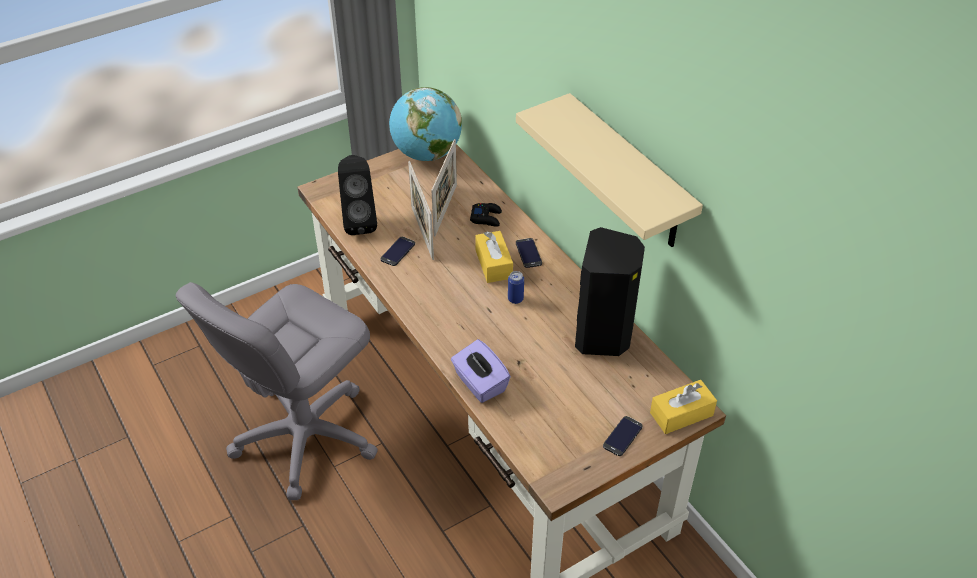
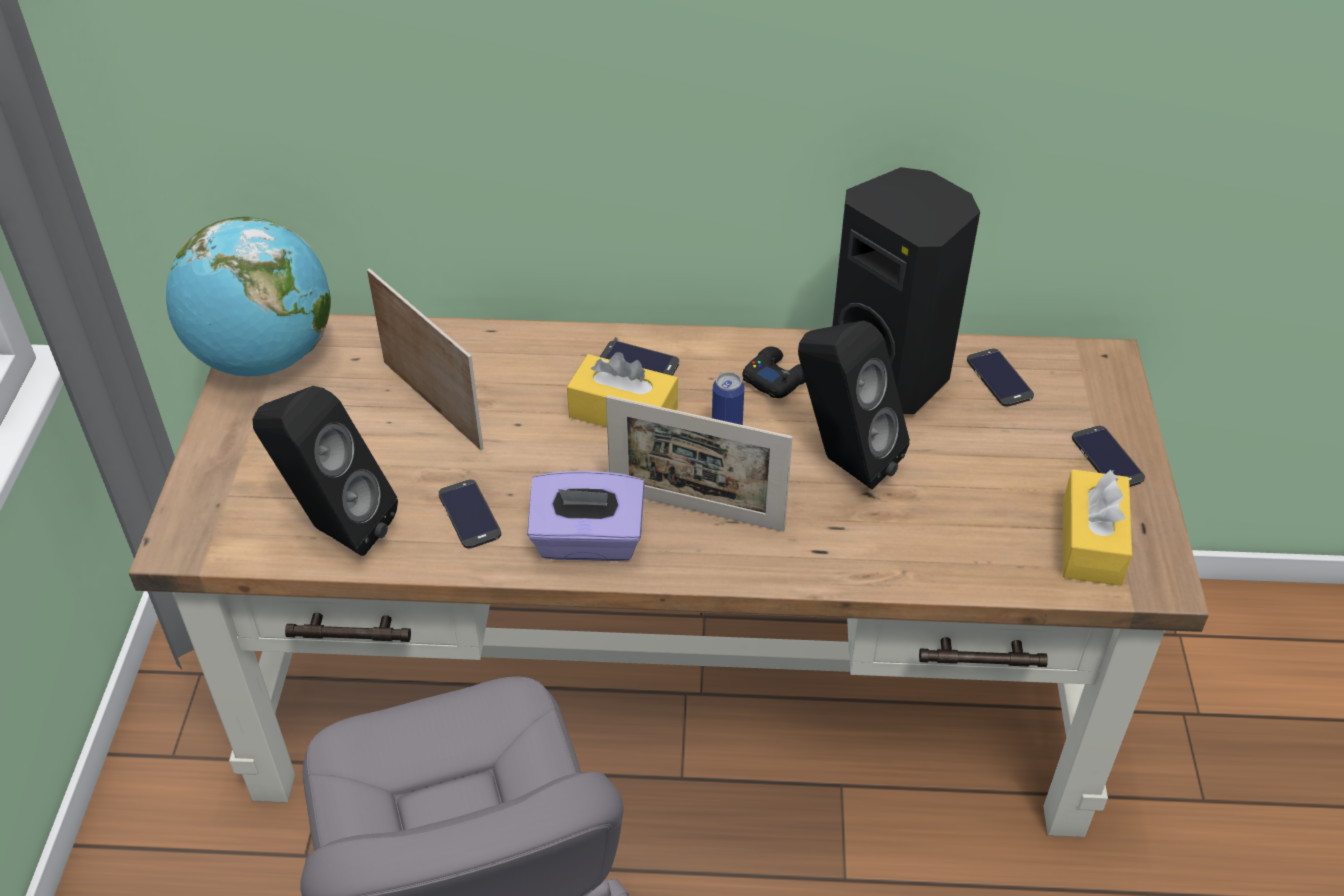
camera: 55 degrees left, 0 degrees up
(422, 232) = (456, 460): picture frame -> picture frame (696, 510)
(480, 383) = (879, 563): purple tissue box -> purple tissue box (587, 542)
(486, 218) = (506, 367): black game controller -> black game controller (777, 378)
(530, 344) = (842, 461): none -> black speaker
(628, 174) = (831, 78): beige shelf -> none
(640, 374) = (999, 378): none -> phone
(681, 414) = (1105, 378): yellow tissue box -> yellow tissue box (1091, 542)

